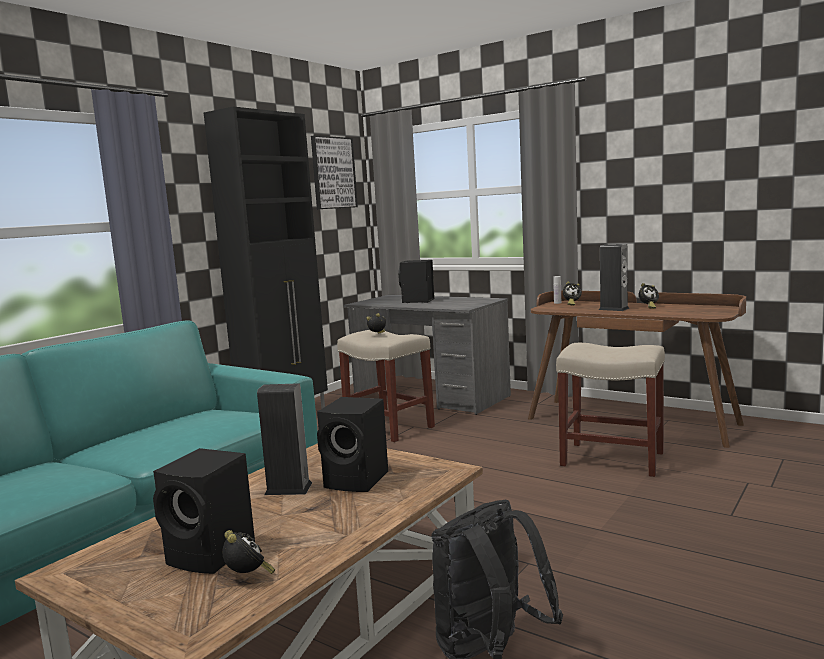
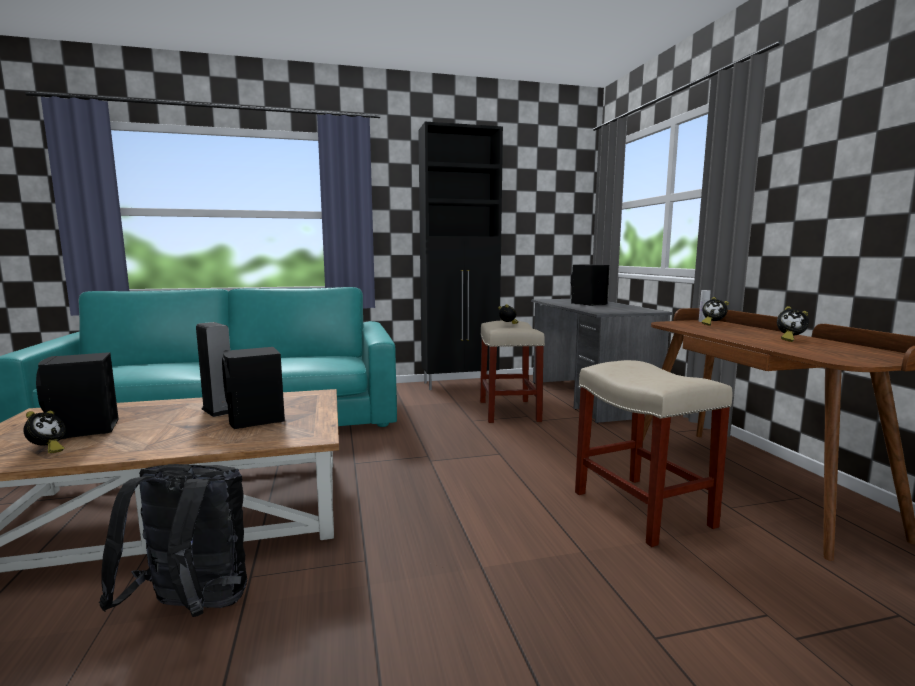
camera: 40 degrees right, 0 degrees up
(333, 173) = (555, 183): picture -> none
(613, 309) = (739, 334): speaker -> none

